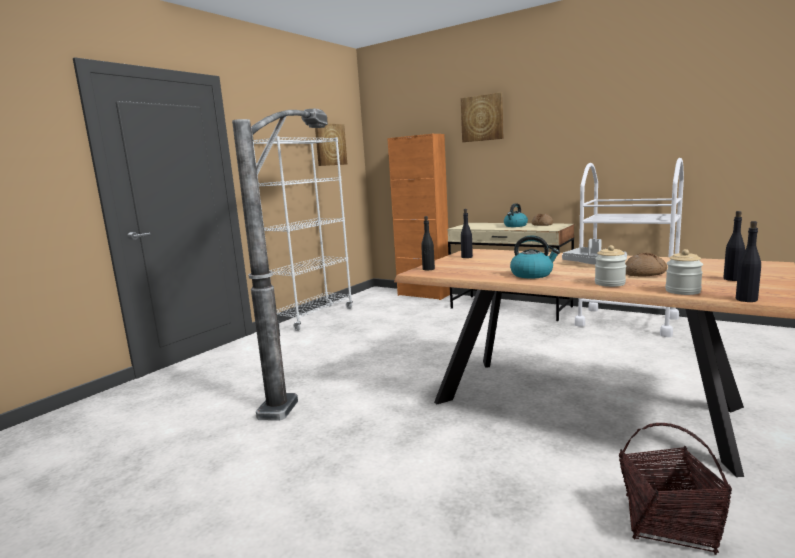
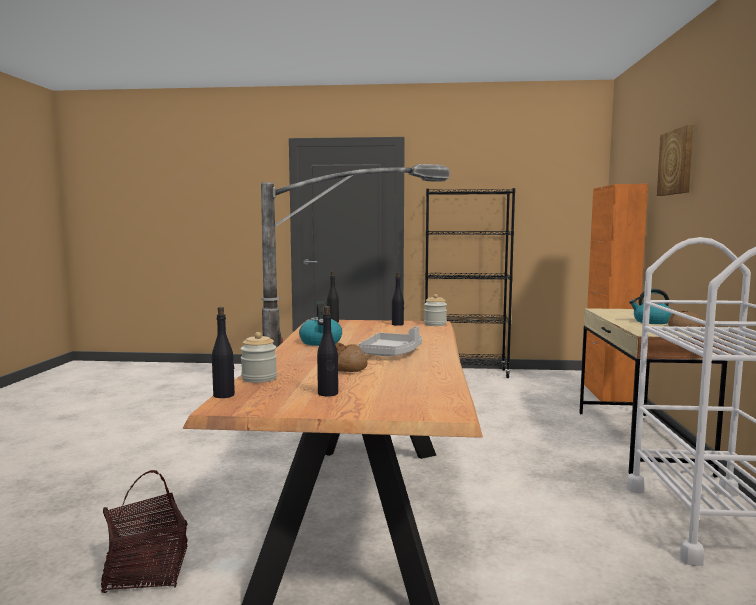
camera: 60 degrees right, 5 degrees down
(314, 317) = (465, 373): white bookcase -> black bookcase
(330, 144) = (542, 195): picture -> none
(609, 283) = (288, 360): jar -> jar (435, 324)

